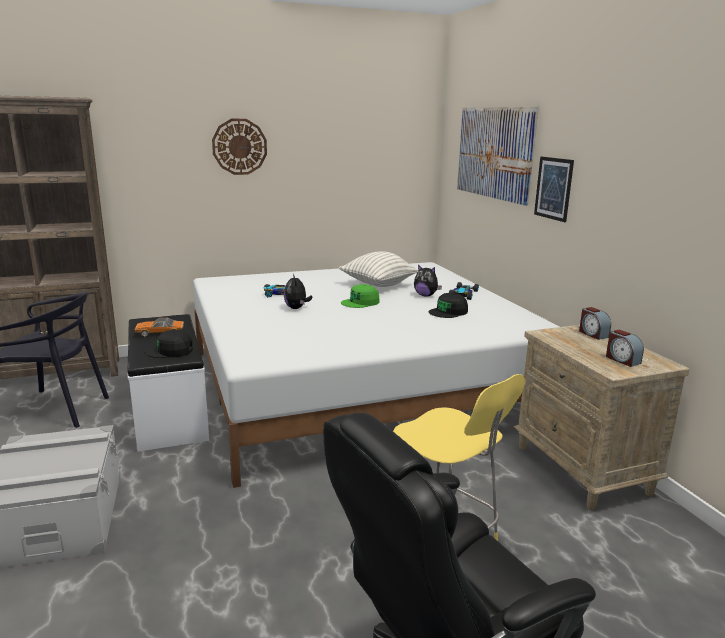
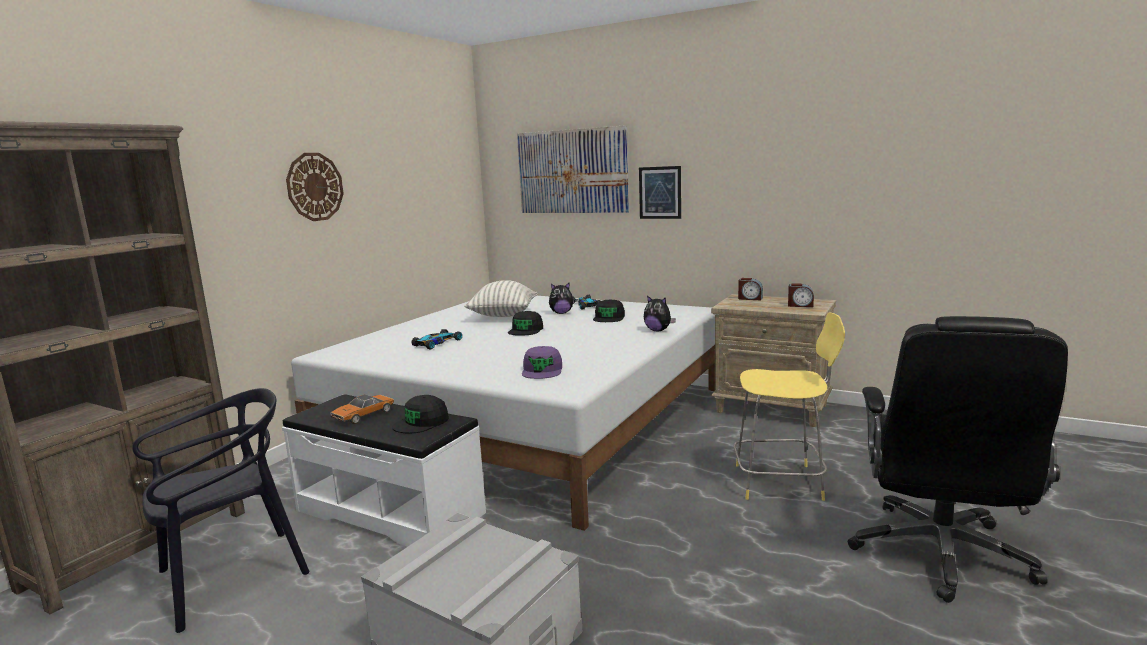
camera: 40 degrees left, 5 degrees down
(279, 340) = (542, 370): none -> purple cap
(297, 308) = (484, 348): plush toy -> plush toy (658, 330)
(360, 302) = (526, 330): green cap -> black cap

